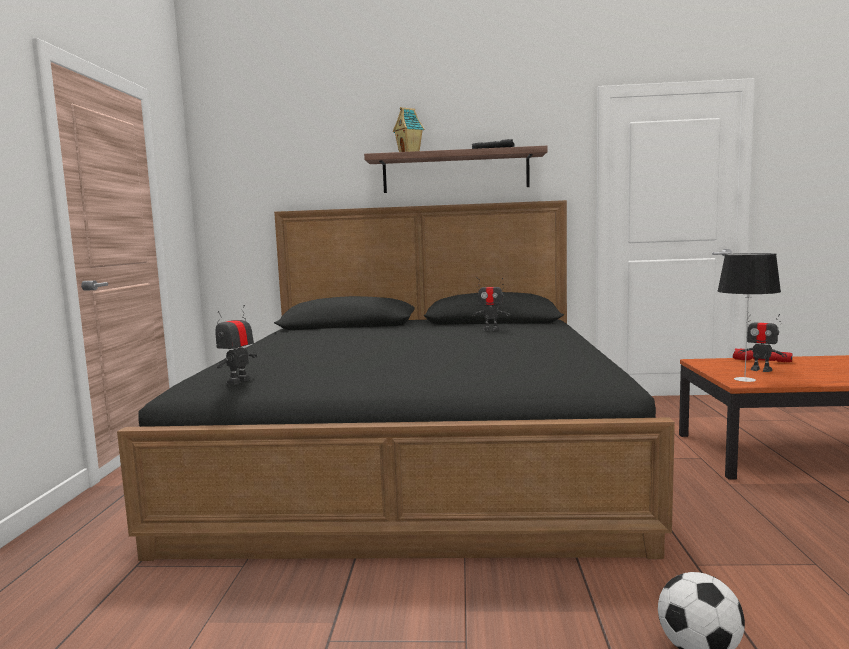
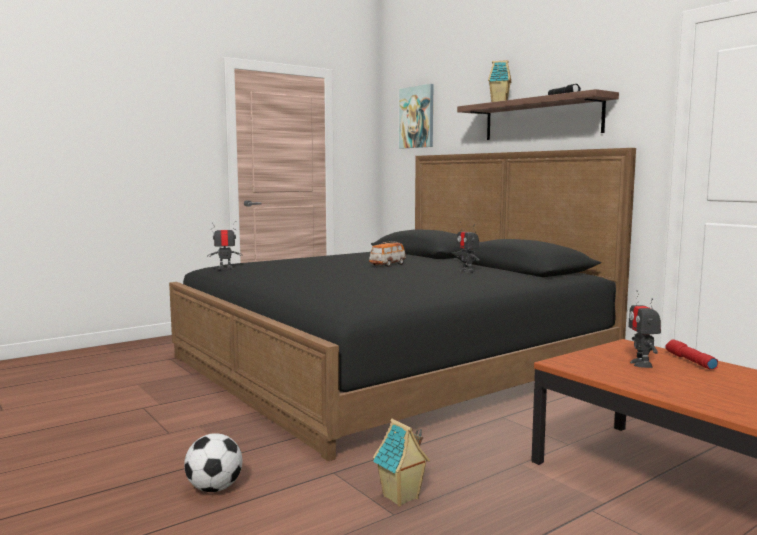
camera: 50 degrees right, 0 degrees up
(264, 164) = (417, 117): none -> picture
(399, 338) = (387, 265): none -> toy car
(745, 379) = (578, 363): table lamp -> none
(779, 550) = (401, 498): none -> toy house

